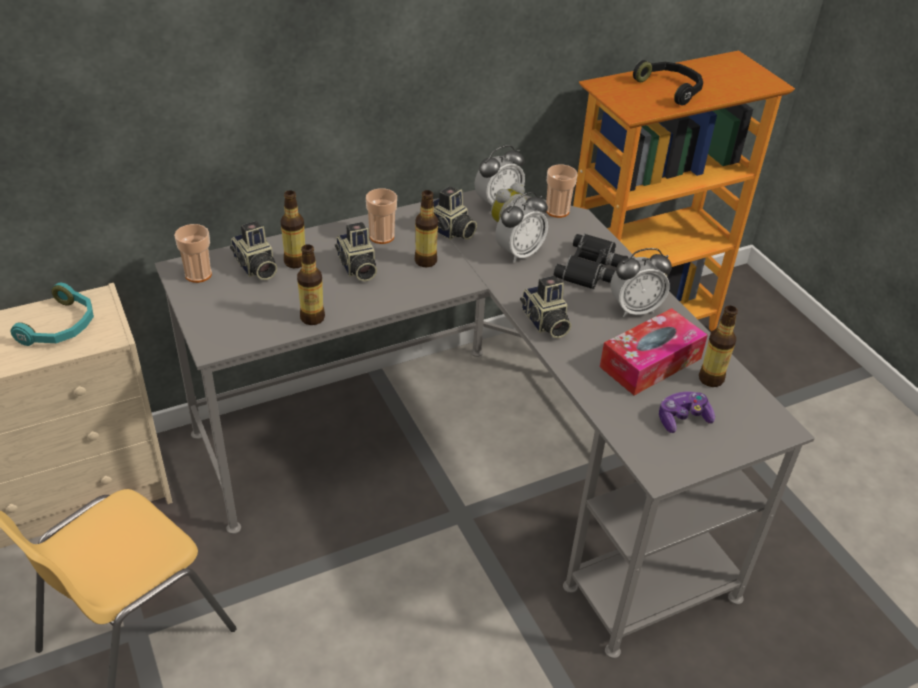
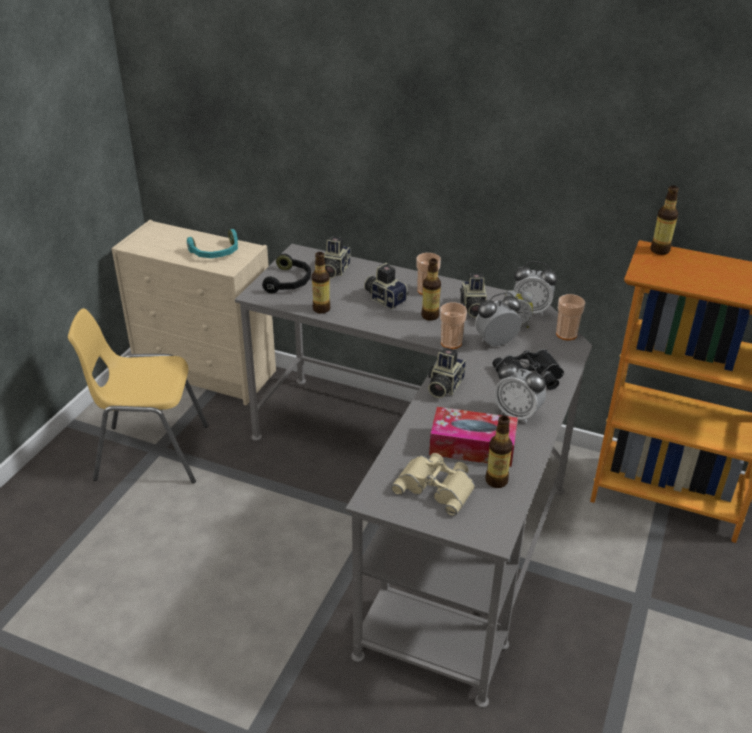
camera: 50 degrees right, 5 degrees down
(198, 274) = (302, 259): cup -> cup (451, 343)
(295, 262) = (358, 278): bottle -> bottle (659, 250)
(357, 268) = (385, 298): camera -> camera turned 105 degrees clockwise
(519, 253) = (496, 343): alarm clock -> alarm clock turned 150 degrees clockwise
(671, 89) = (706, 274): black headphones -> black headphones (289, 282)
(682, 419) = (437, 486): game controller -> beige binoculars

